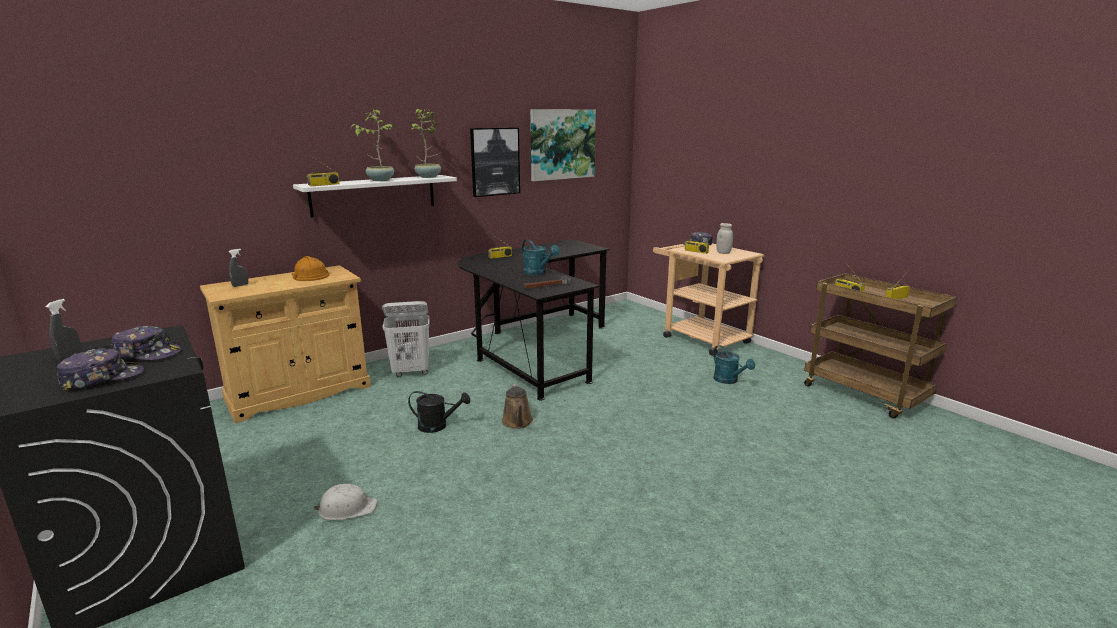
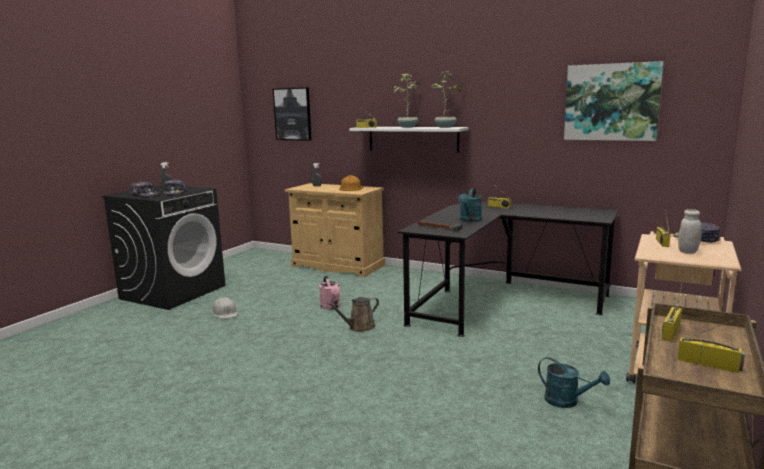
camera: 65 degrees right, 5 degrees down
(411, 372) = (399, 279): white laundry basket -> none
(438, 426) = (331, 307): black watering can -> pink watering can
(495, 161) = (522, 118): picture -> picture (293, 114)
(729, 380) = (567, 401): turquoise watering can -> turquoise watering can turned 90 degrees counterclockwise

